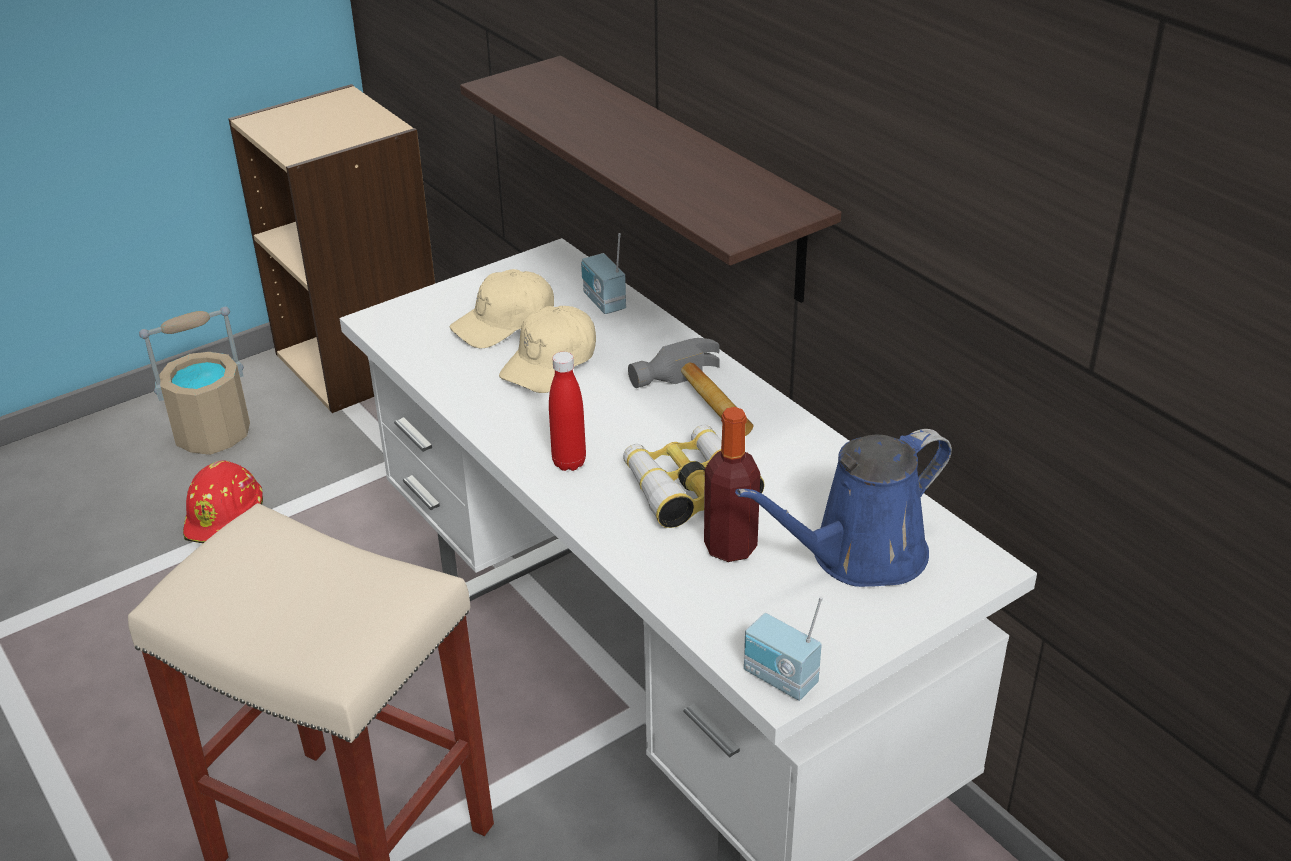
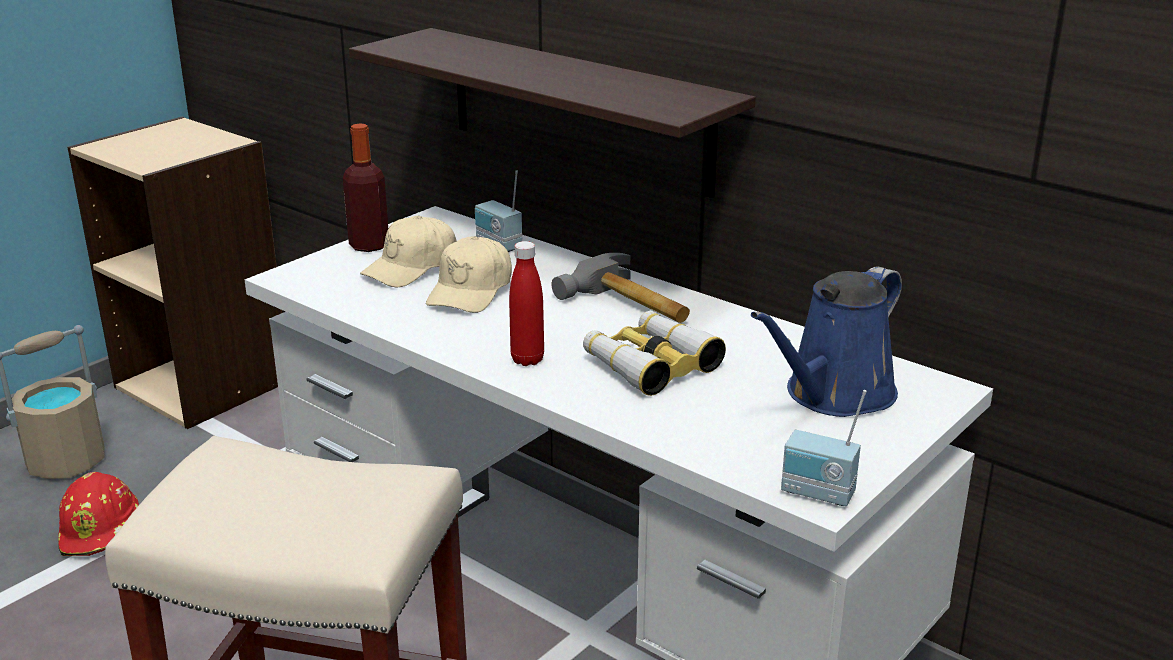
camera: 15 degrees left, 10 degrees down
(730, 547) = (714, 403): bottle -> bottle (369, 245)

